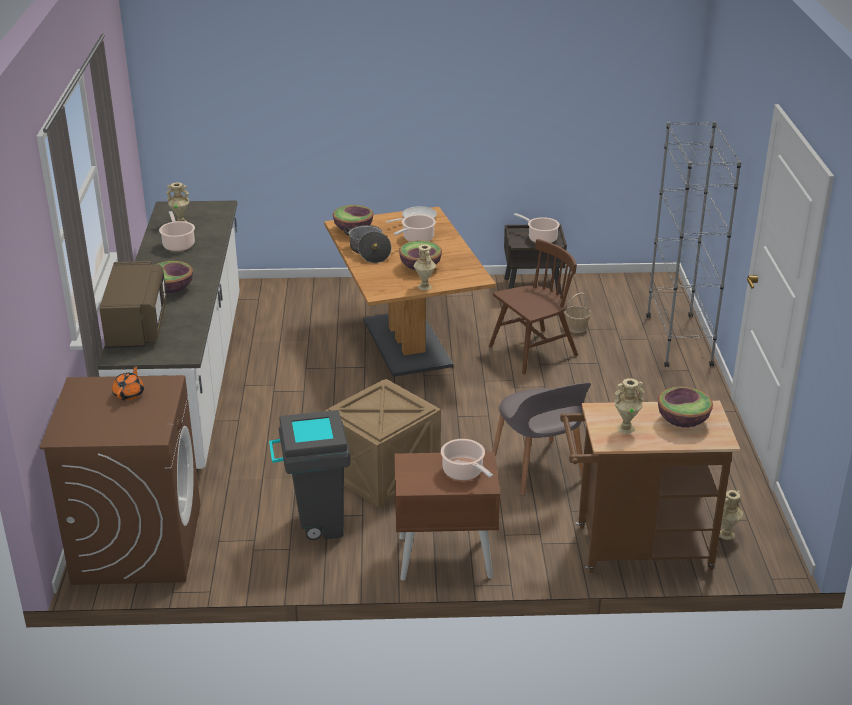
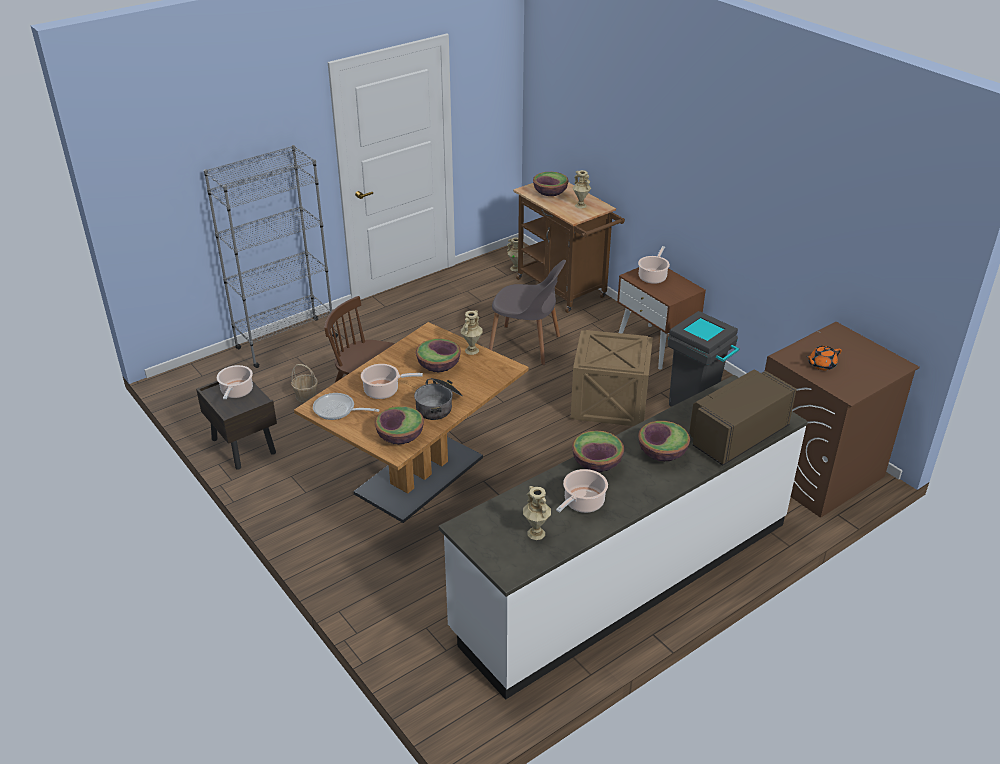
camera: 125 degrees left, 5 degrees up
(203, 262) = (596, 464): none -> bowl
(539, 468) = (526, 345): grey chair -> grey chair turned 75 degrees clockwise

